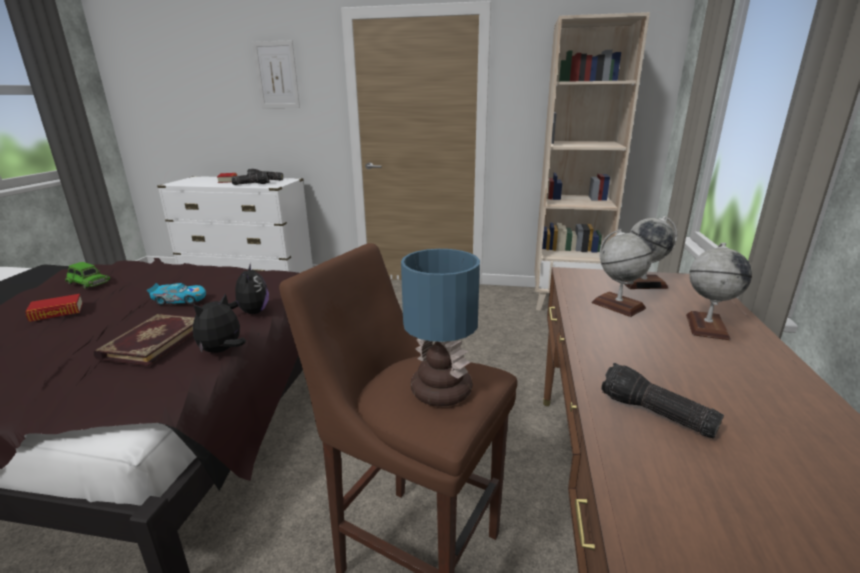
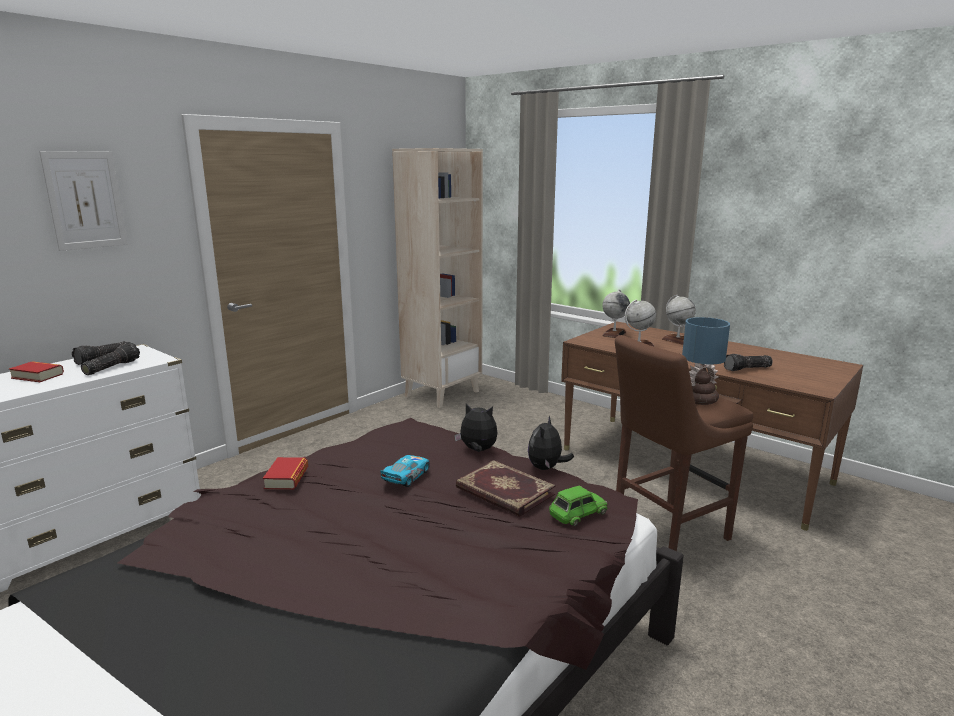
camera: 60 degrees left, 5 degrees down
(57, 312) = (352, 545): book -> book (286, 478)
(88, 282) = (249, 531): green toy car -> green toy car (577, 513)
(222, 351) = (546, 468): plush toy -> plush toy turned 45 degrees clockwise

